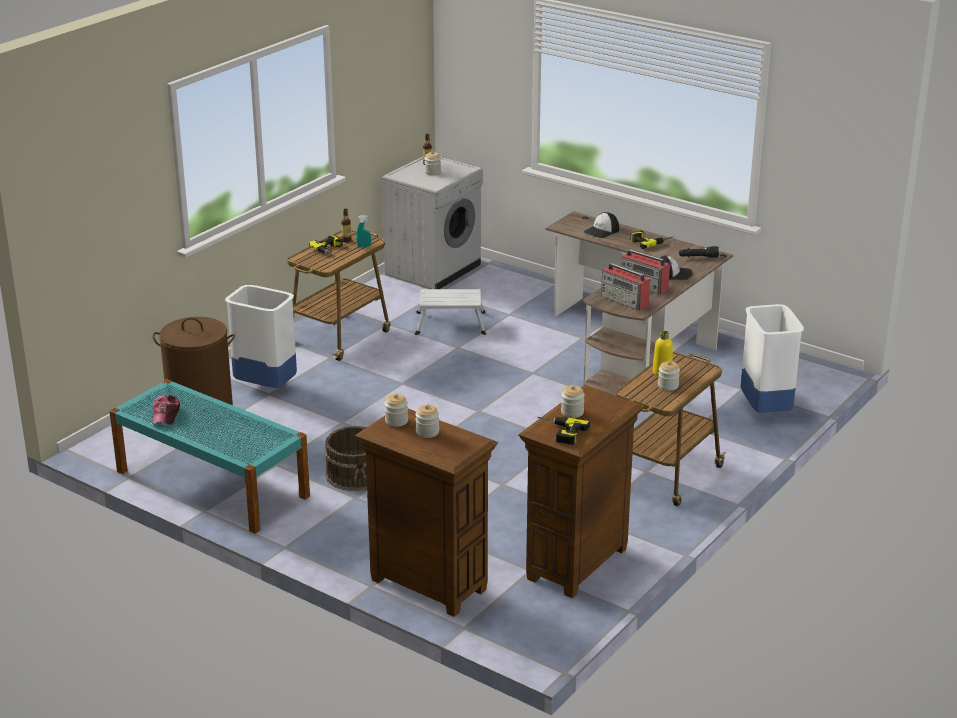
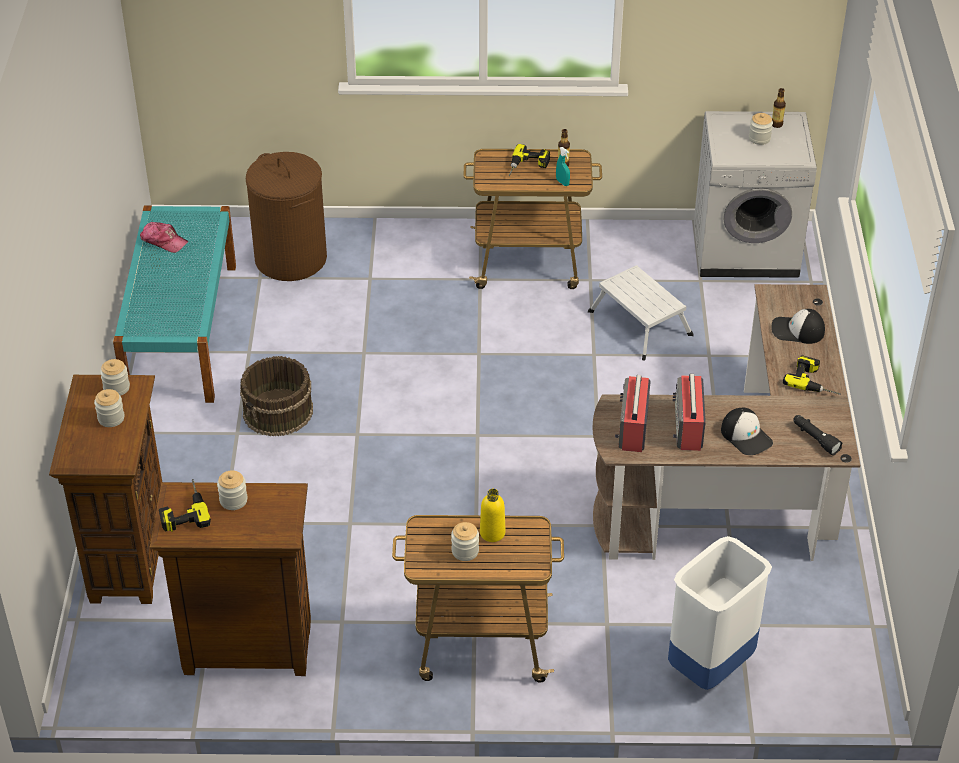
camera: 55 degrees right, 15 degrees up
(166, 415) = (164, 241): cap -> cap turned 120 degrees counterclockwise
(266, 386) = (382, 269): white trash can -> none

